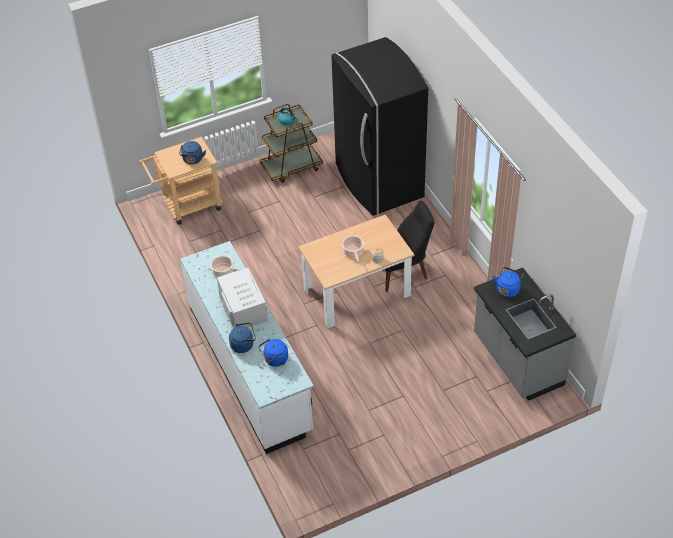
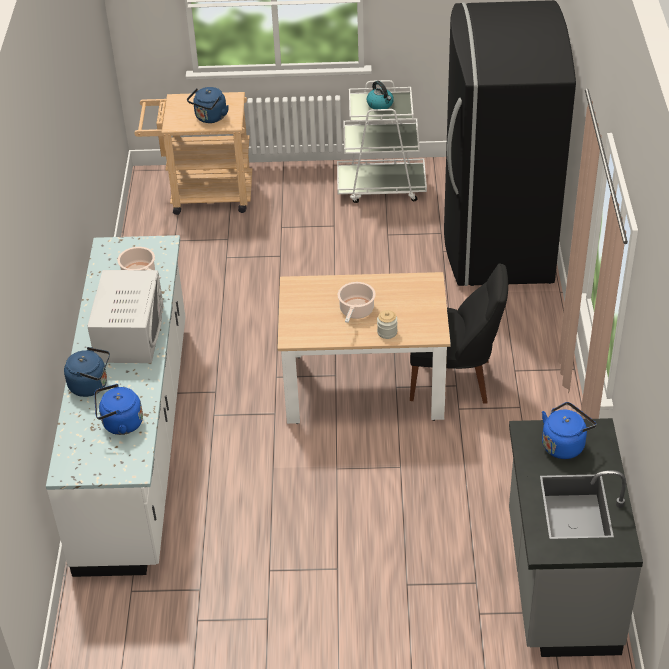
camera: 25 degrees right, 5 degrees down
(292, 167) = (382, 186): brown cart -> white cart

